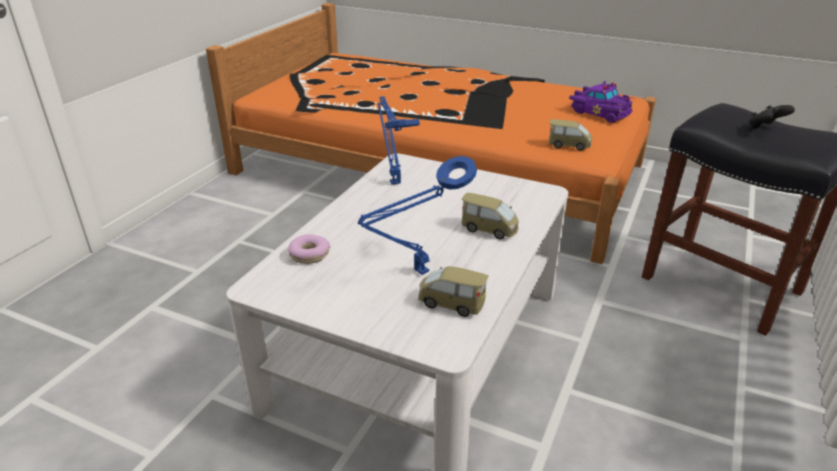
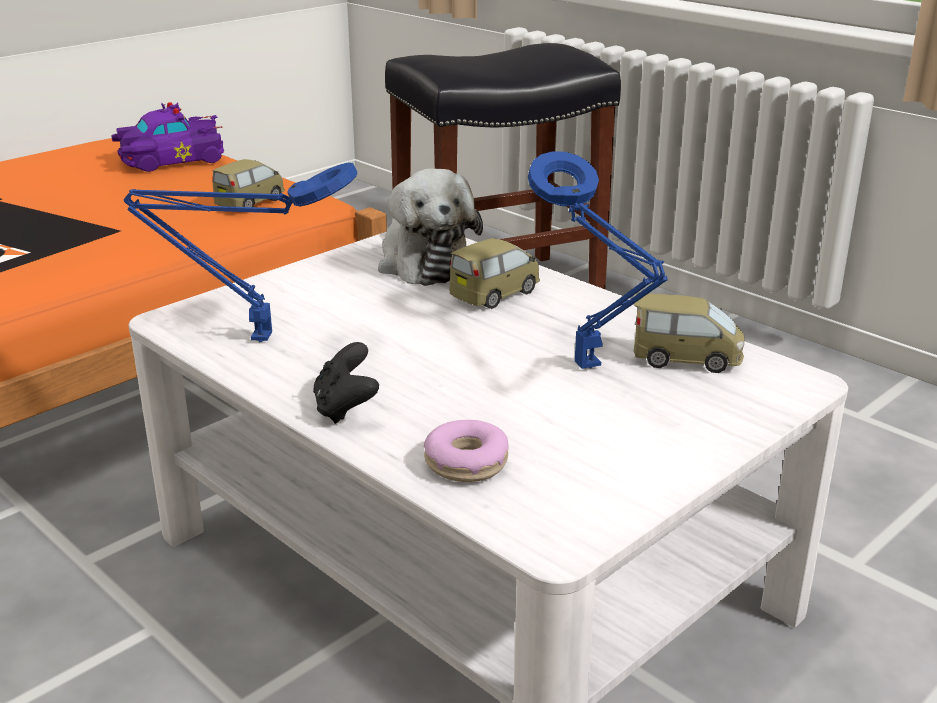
camera: 70 degrees left, 5 degrees down
(451, 303) = (685, 358): toy car -> toy car turned 120 degrees counterclockwise
(512, 201) = (424, 262): none -> plush toy
(766, 128) = (495, 59): black game controller -> black game controller (345, 408)

